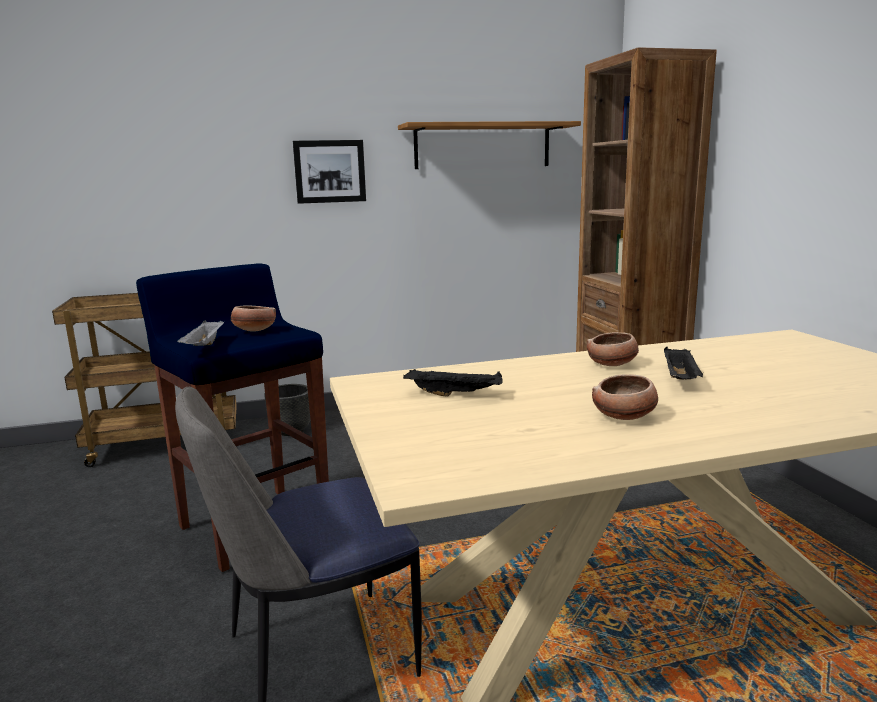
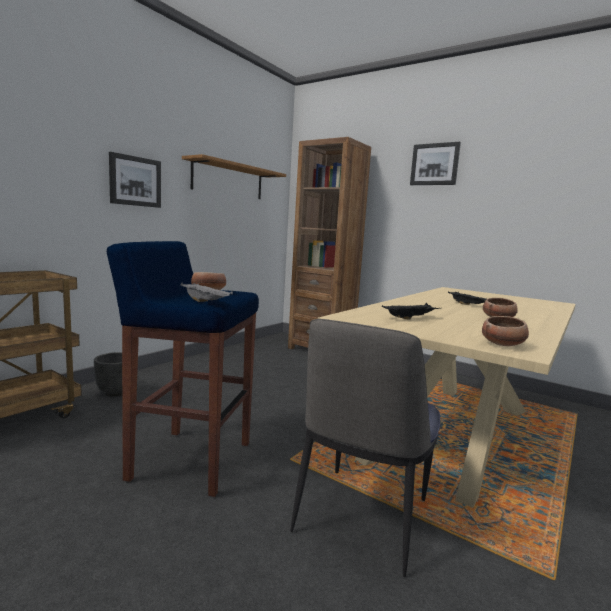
camera: 40 degrees left, 5 degrees down
(613, 364) = (428, 302): bowl -> bowl (503, 344)
(820, 69) = (434, 164): none -> picture

